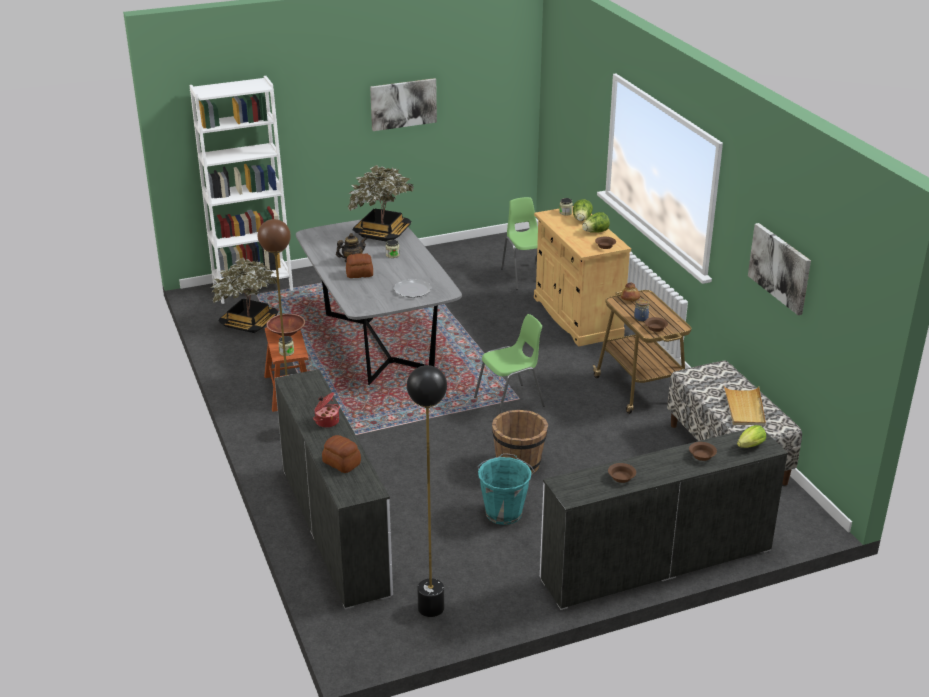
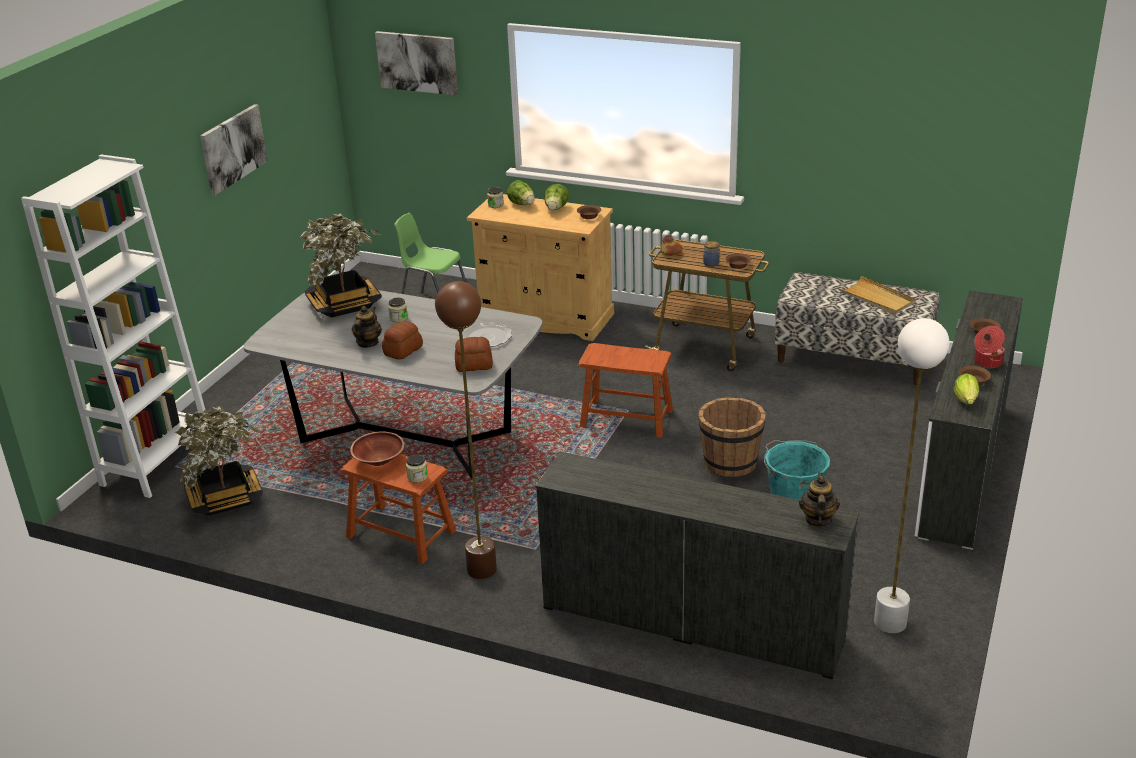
camera: 45 degrees left, 0 degrees up
(326, 421) = (671, 489): cooking pot -> cooking pot (987, 362)
(335, 529) = (691, 621): white dresser -> black dresser
(341, 463) = (763, 514): bread -> bread (474, 365)
(360, 485) = (817, 520): none -> teapot
(431, 608) = (890, 622): black floor lamp -> white floor lamp
(510, 402) = (626, 418): green chair -> brown stool
(749, 447) = (995, 308): lettuce -> lettuce (966, 401)
(780, 267) = (869, 142): picture -> picture (417, 62)

